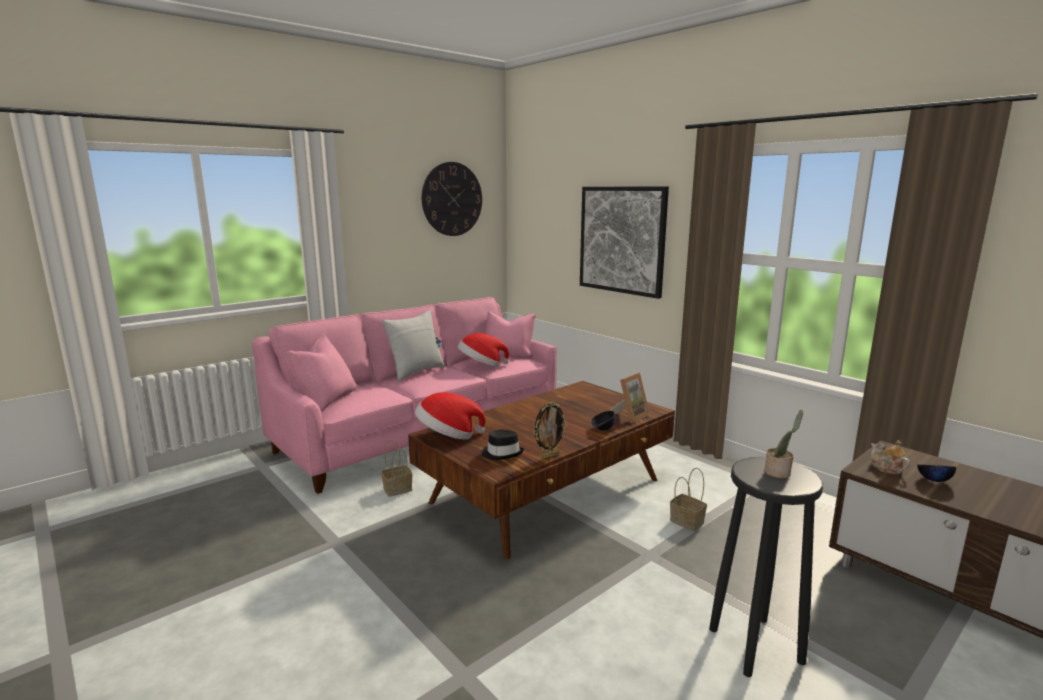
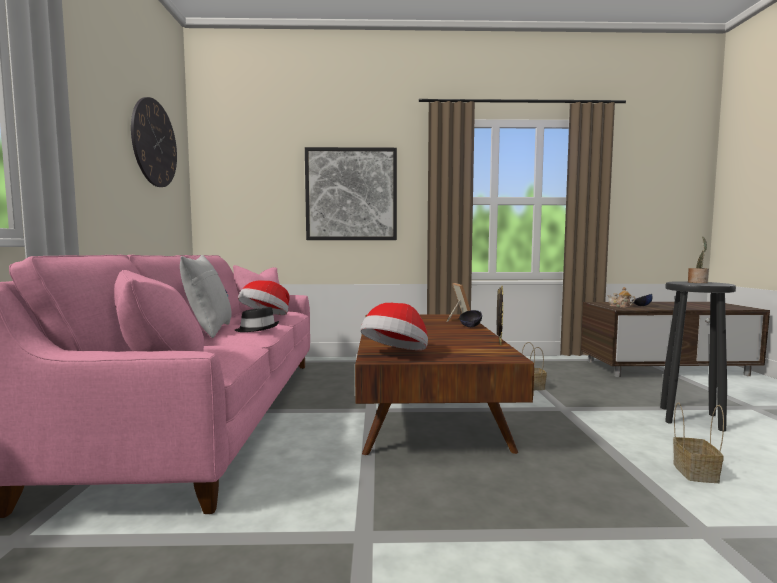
camera: 50 degrees left, 10 degrees down
(398, 489) = (305, 460): basket -> basket (693, 472)
(502, 453) = (469, 350): black hat -> black hat (257, 329)

